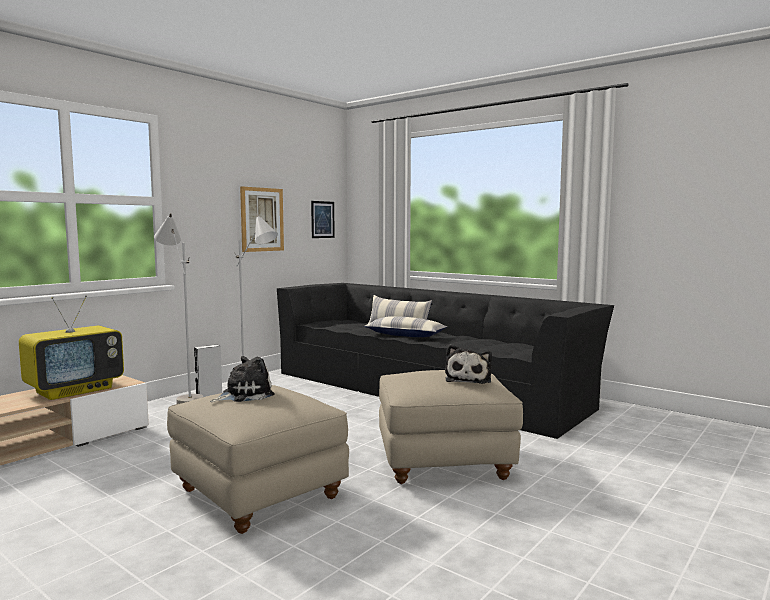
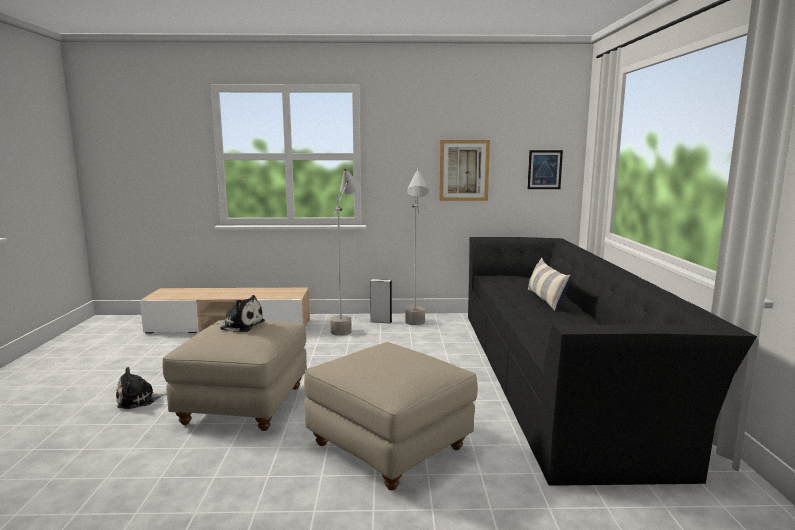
camera: 50 degrees right, 5 degrees up
(75, 390) = (262, 294): television -> none
(405, 335) = (525, 308): pillow -> none
(468, 379) = (397, 370): plush toy -> plush toy (139, 400)

